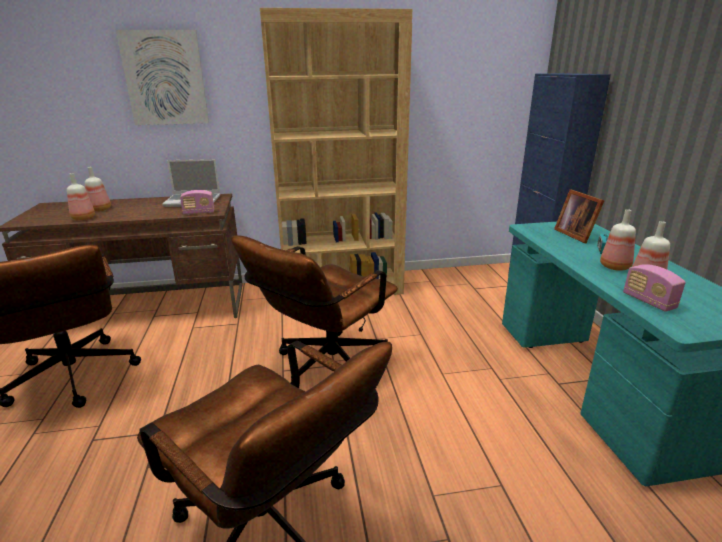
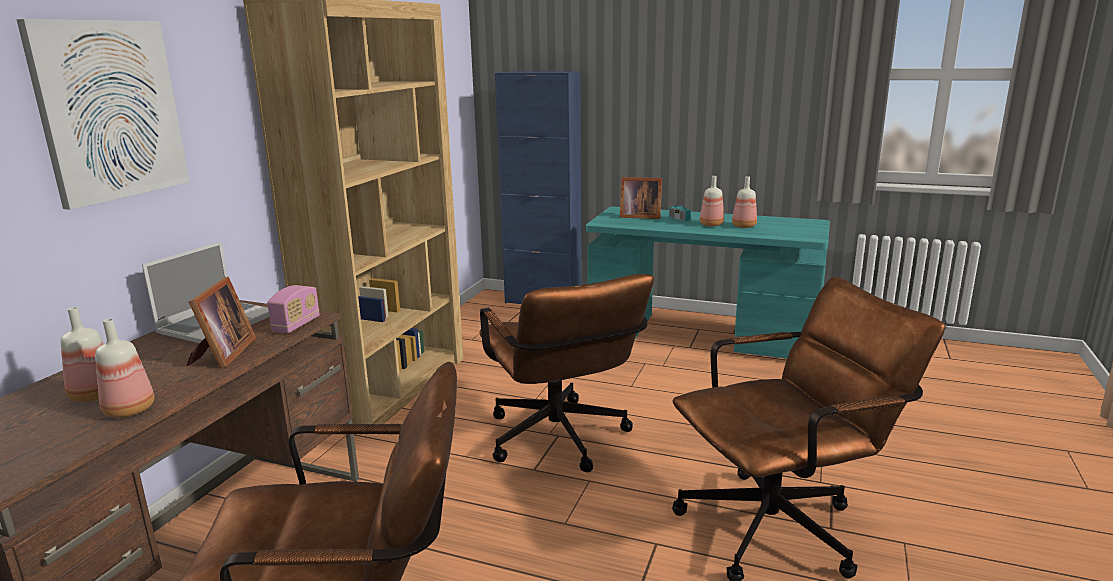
camera: 60 degrees left, 5 degrees down
(152, 213) = (222, 355): none -> picture frame
(648, 301) = (771, 233): radio -> none

